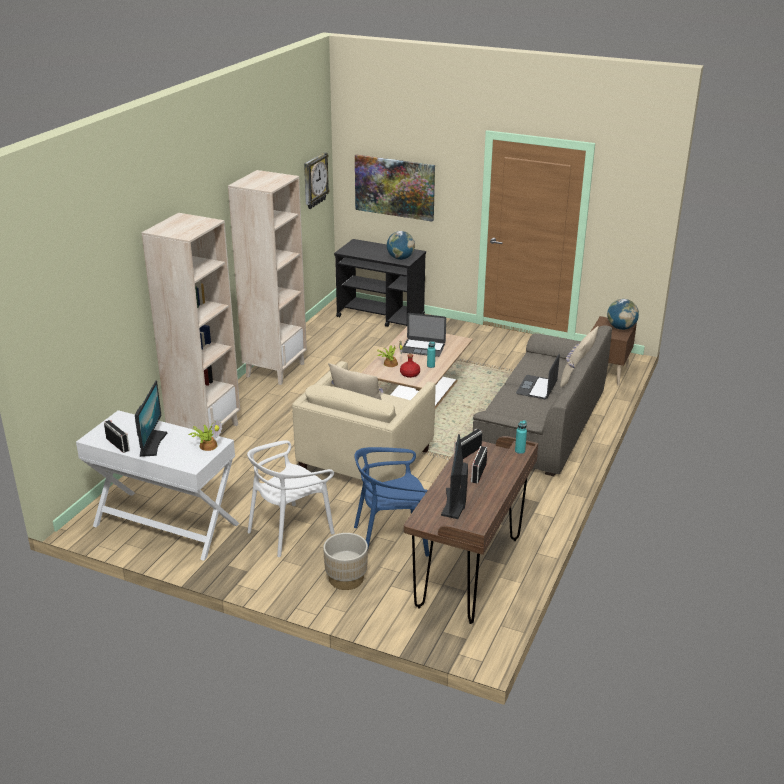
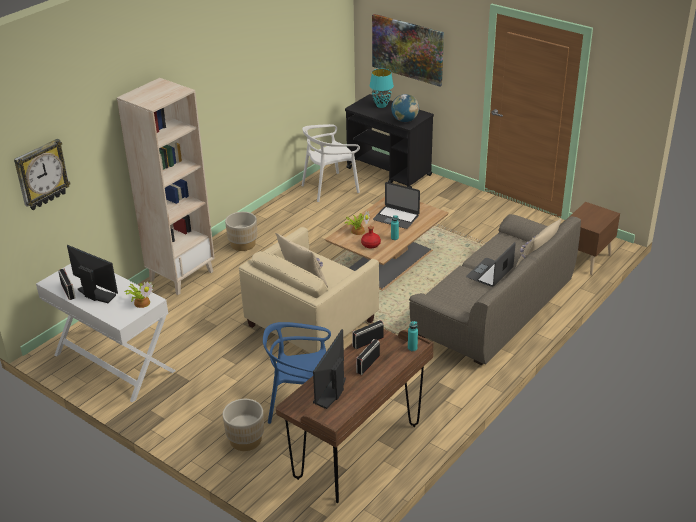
camera: 15 degrees right, 5 degrees up
(151, 443) = (96, 294): monitor -> monitor turned 75 degrees counterclockwise
(259, 396) = (243, 244): none -> beige planter
(275, 370) = (268, 219): beige bookcase -> none
(290, 531) = (216, 385): white chair -> white chair (330, 188)
(314, 181) = (329, 38): wall clock -> wall clock (41, 174)
(370, 247) = (381, 105): none -> turquoise table lamp
(621, 328) = (600, 217): globe -> none

